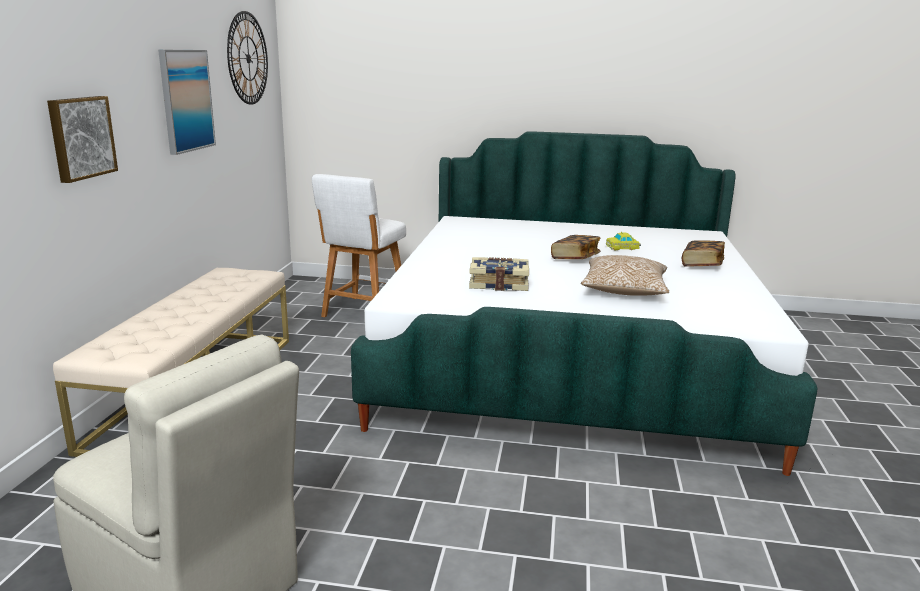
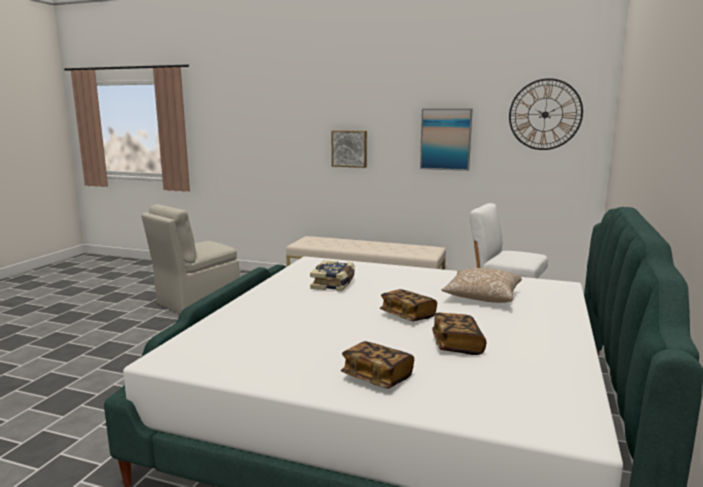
camera: 100 degrees right, 5 degrees down
(623, 247) = (457, 345): toy car -> book
(624, 291) = (295, 320): pillow -> pillow (482, 297)

